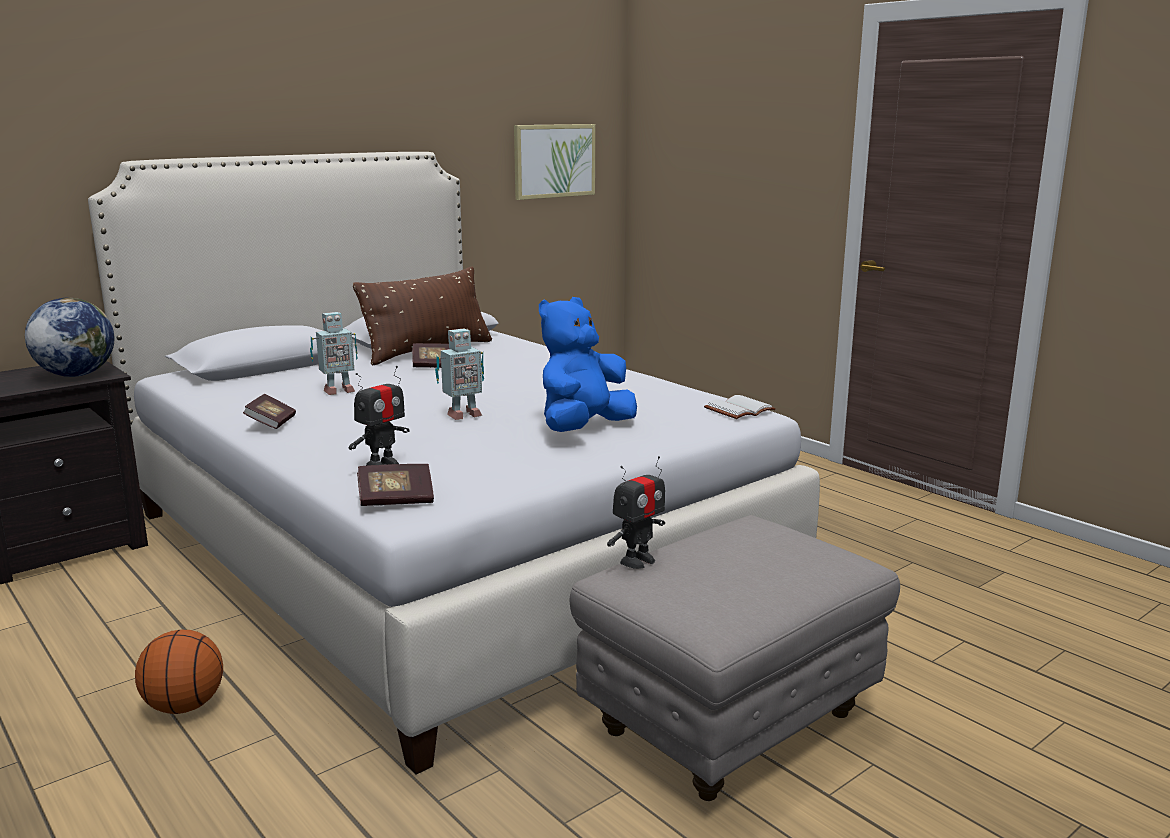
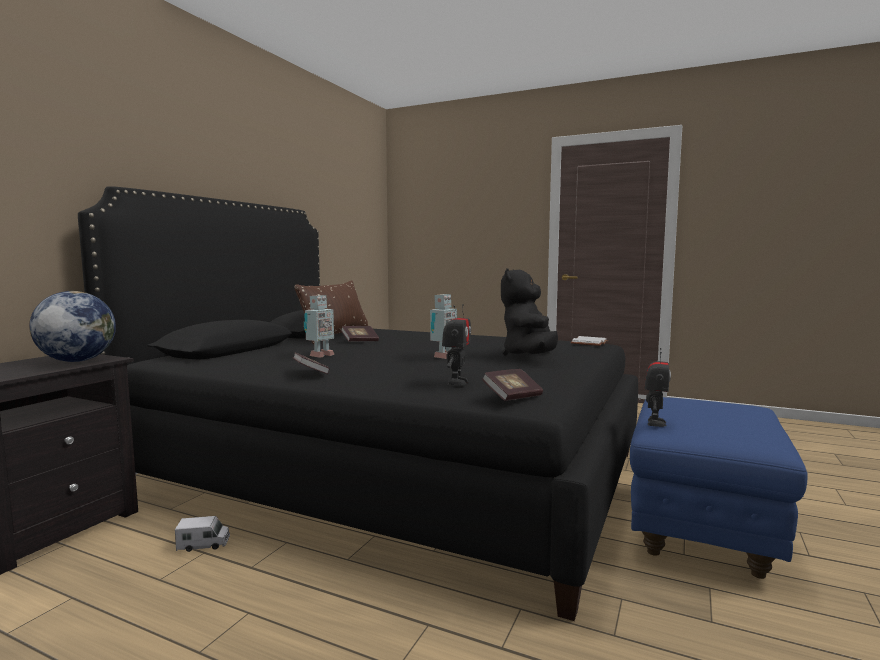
camera: 25 degrees left, 10 degrees down
(169, 597) = (203, 545): none -> toy truck
(185, 706) = (320, 627): basketball -> none
(442, 549) = (389, 471): white bed -> black bed
(554, 161) = (357, 227): picture -> none
(583, 429) = (530, 356): blue plush toy -> black plush toy
(729, 722) = (701, 530): grey ottoman -> blue ottoman

